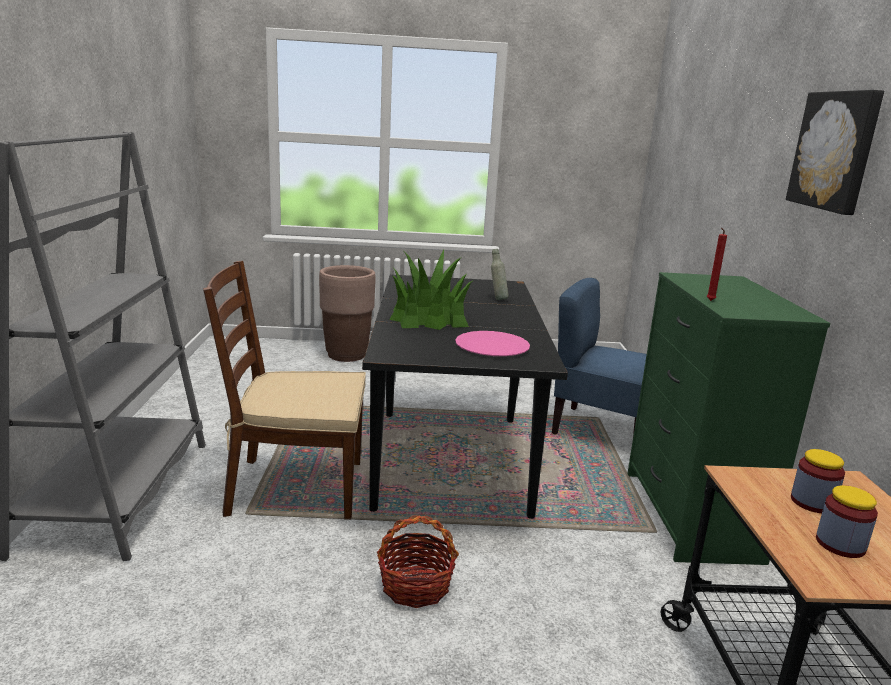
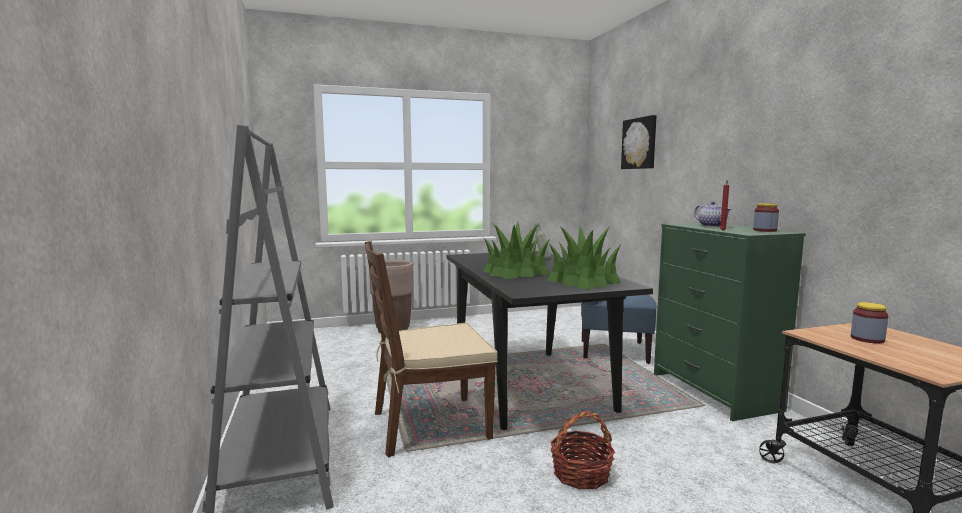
camera: 15 degrees left, 10 degrees down
(492, 346) = (583, 281): pink plate -> potted plant
(722, 286) = (711, 226): none -> teapot
(836, 151) = (776, 129): picture -> picture (640, 143)
(840, 544) = (915, 356): jar -> jar (764, 230)

